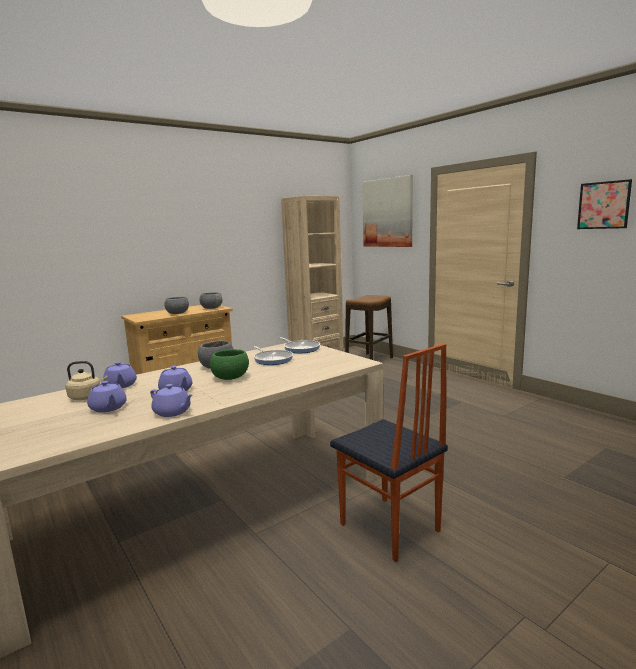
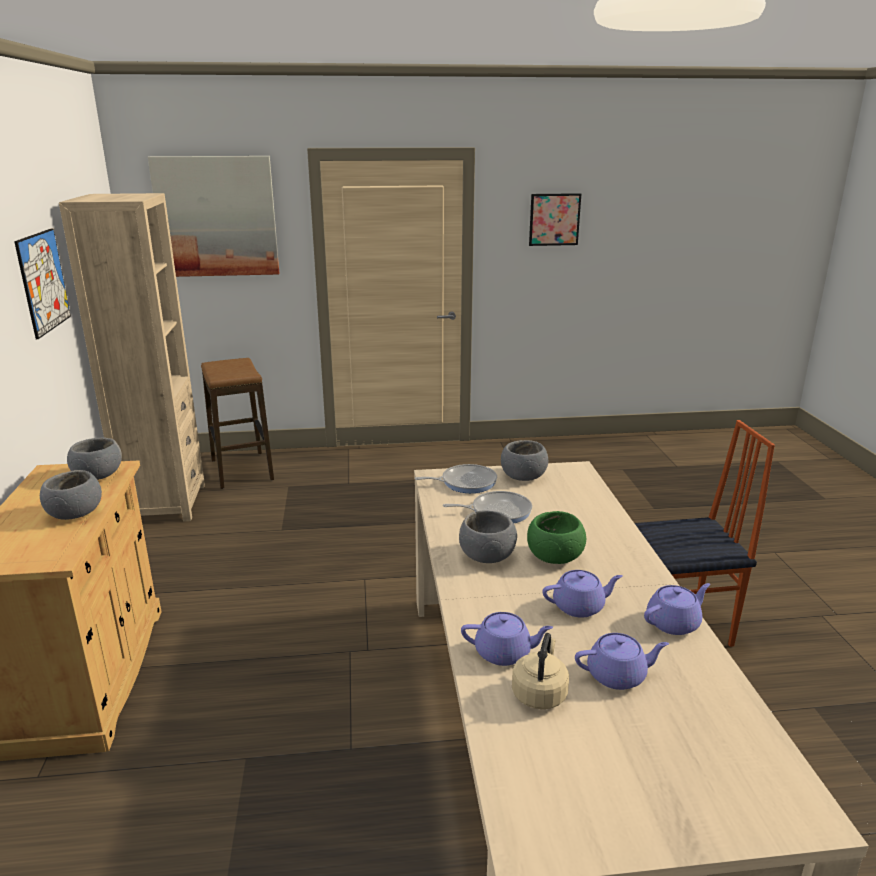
camera: 60 degrees left, 10 degrees up
(257, 231) = (43, 282): none -> picture
(329, 355) = (523, 476): none -> grey bowl

